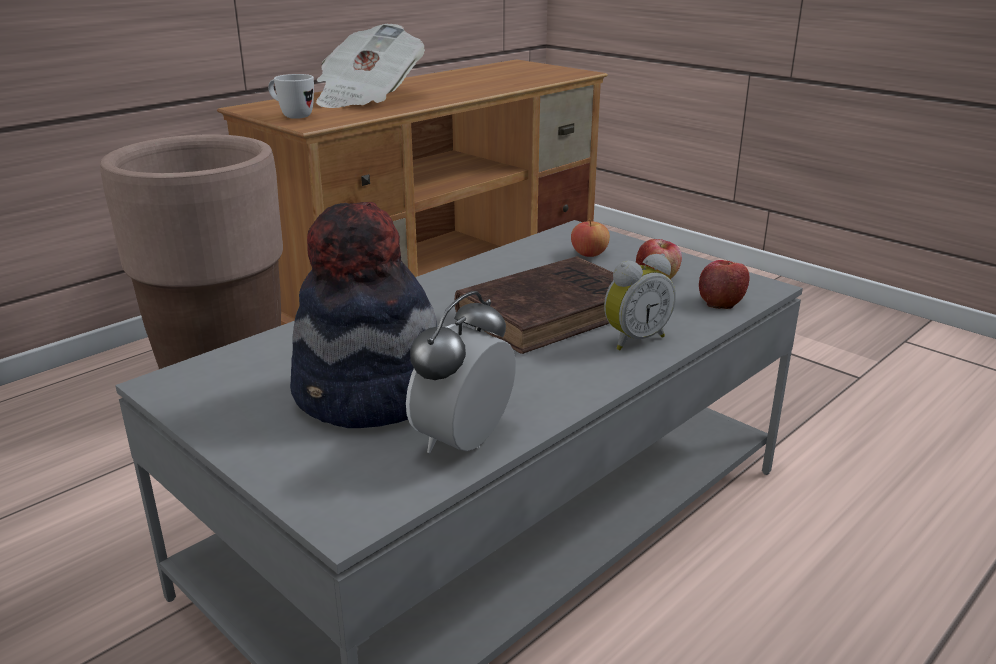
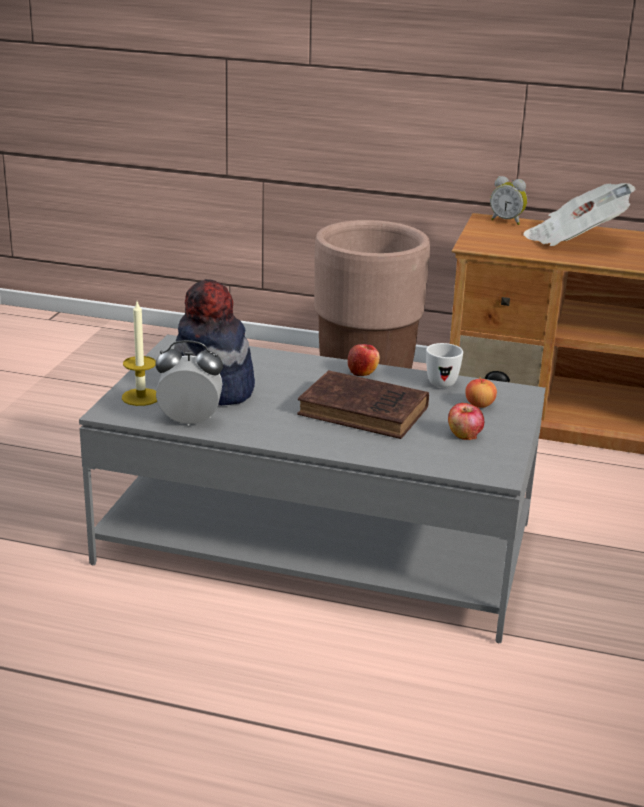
camera: 60 degrees right, 0 degrees up
(292, 116) = (486, 235): white mug -> white mug (441, 381)
(324, 467) = (141, 397): none -> candle
(633, 339) = (354, 443): alarm clock -> alarm clock (507, 221)
(721, 301) = (451, 462): apple -> apple (362, 372)

